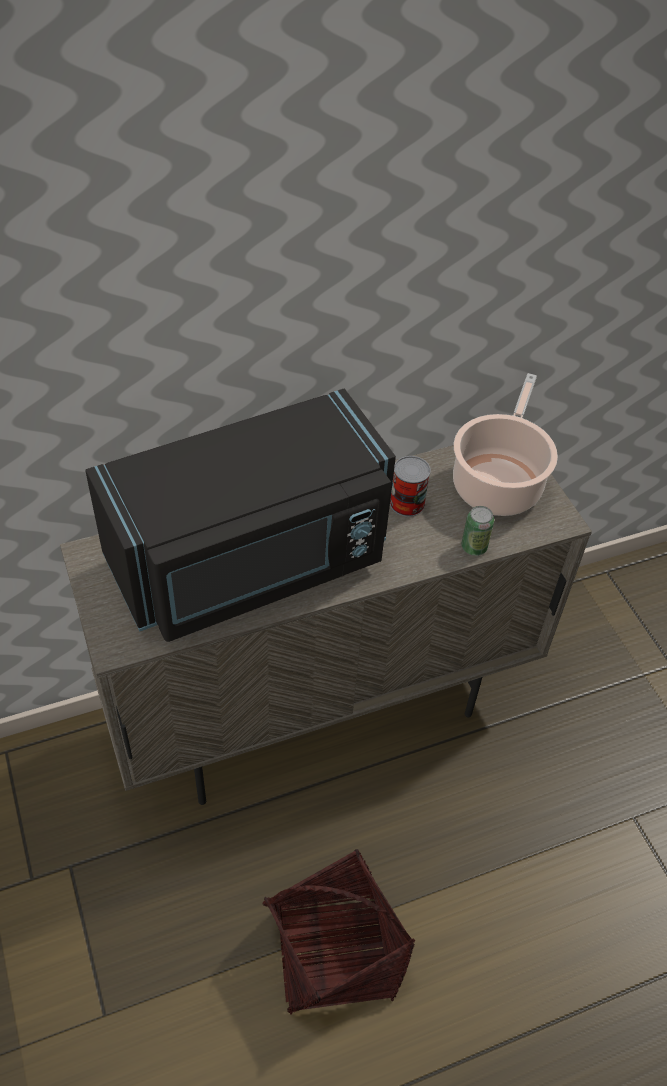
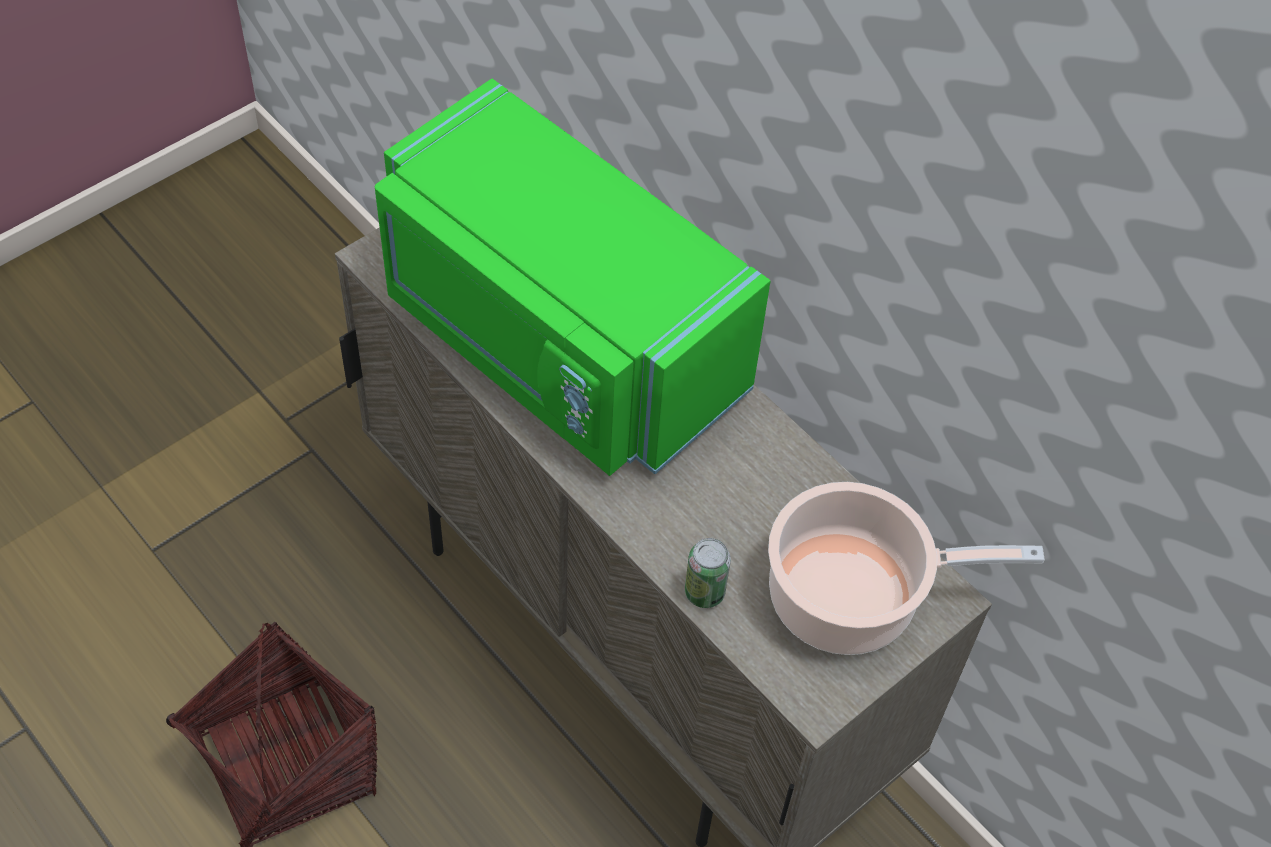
camera: 70 degrees right, 5 degrees up
(251, 563) = (557, 345): black microwave -> green microwave
(407, 503) = (749, 489): can -> none

